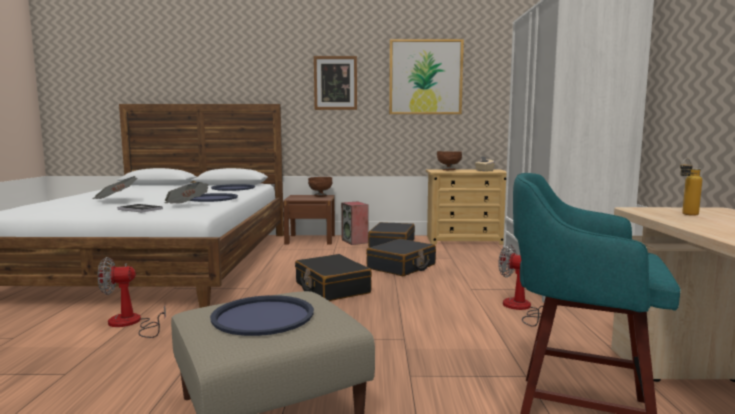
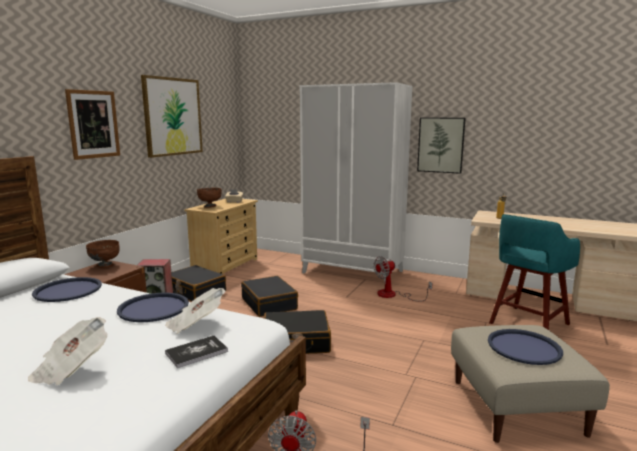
camera: 65 degrees left, 5 degrees up
(686, 80) = (440, 145): none -> picture

